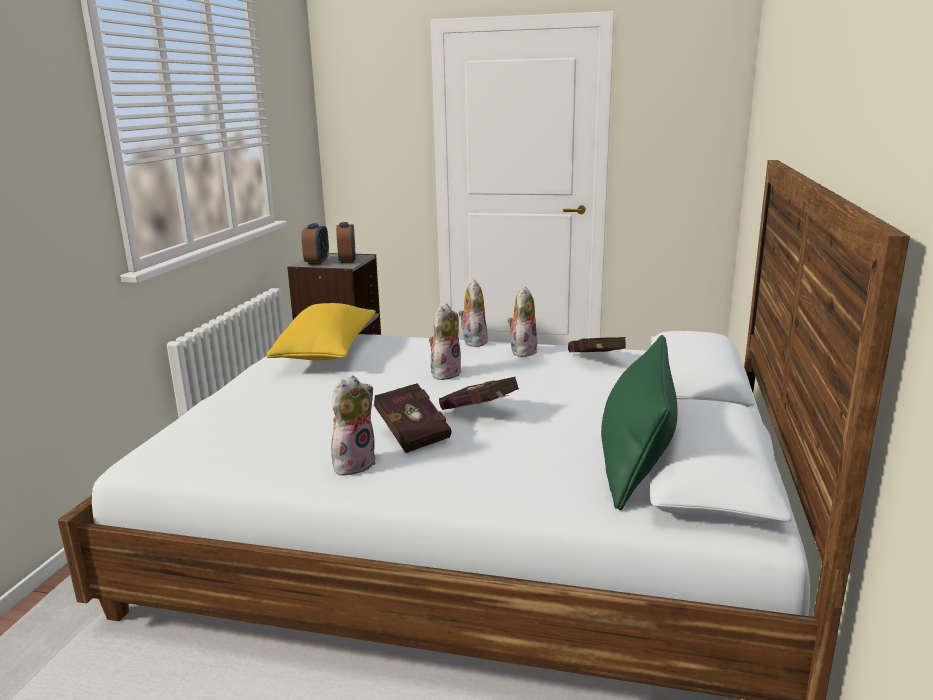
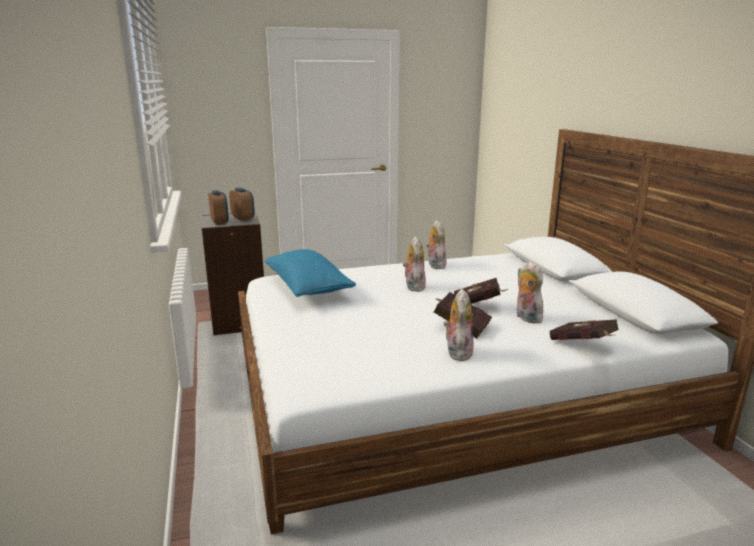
camera: 30 degrees left, 0 degrees up
(327, 352) = (308, 287): yellow pillow -> blue pillow
(473, 341) = (394, 264): plush toy -> plush toy (526, 318)
(595, 361) = (487, 264): red book -> red book (583, 345)
(636, 460) = (597, 313): green pillow -> none

